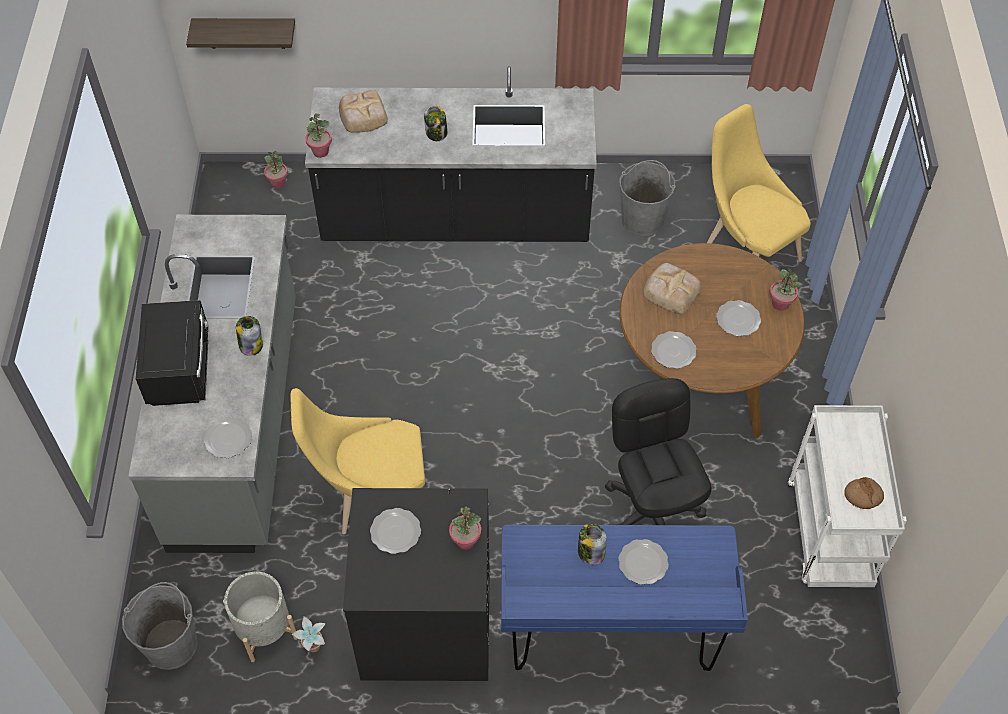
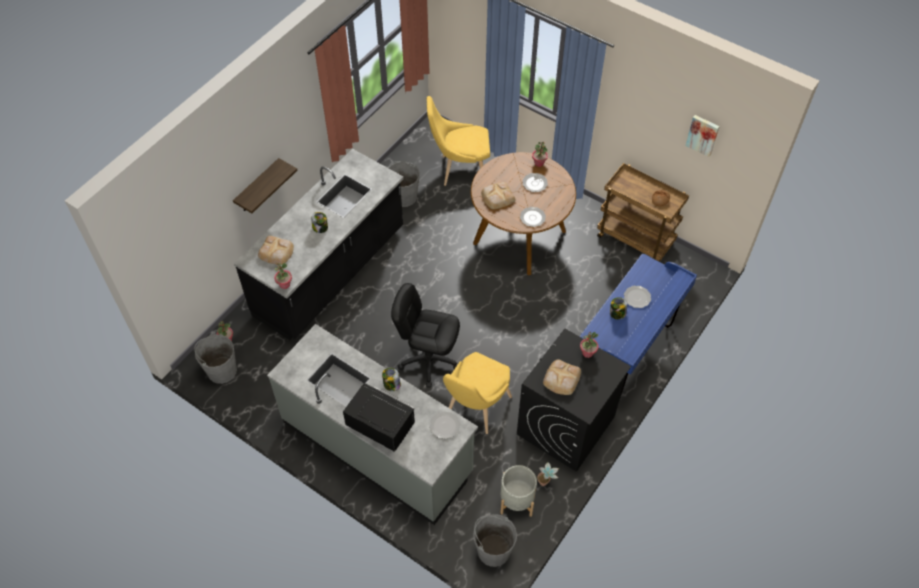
camera: 55 degrees left, 0 degrees up
(233, 204) = (221, 370): none -> grey bucket
(245, 33) = (181, 264): shelf -> shelf (258, 187)
(395, 531) = (561, 379): plate -> bread
(651, 513) = (574, 297): black office chair -> black office chair (429, 359)
(830, 535) = (636, 239): white cart -> brown cart
(953, 440) = (703, 135): none -> picture

